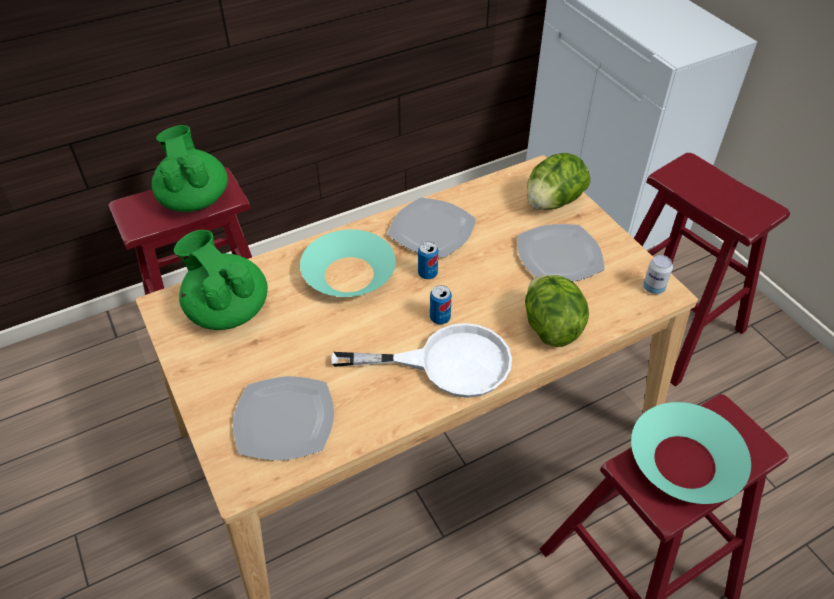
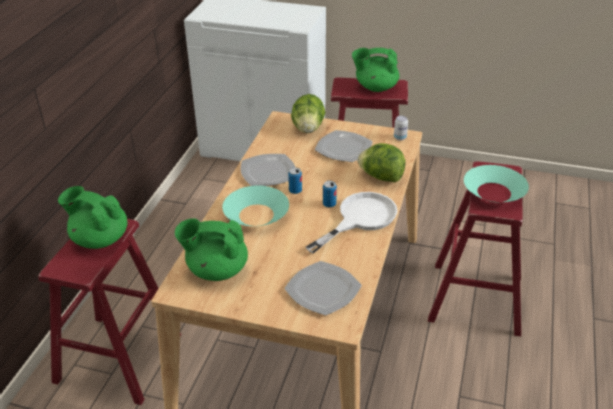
camera: 45 degrees left, 10 degrees down
(726, 196) = (375, 87): none -> green teapot

